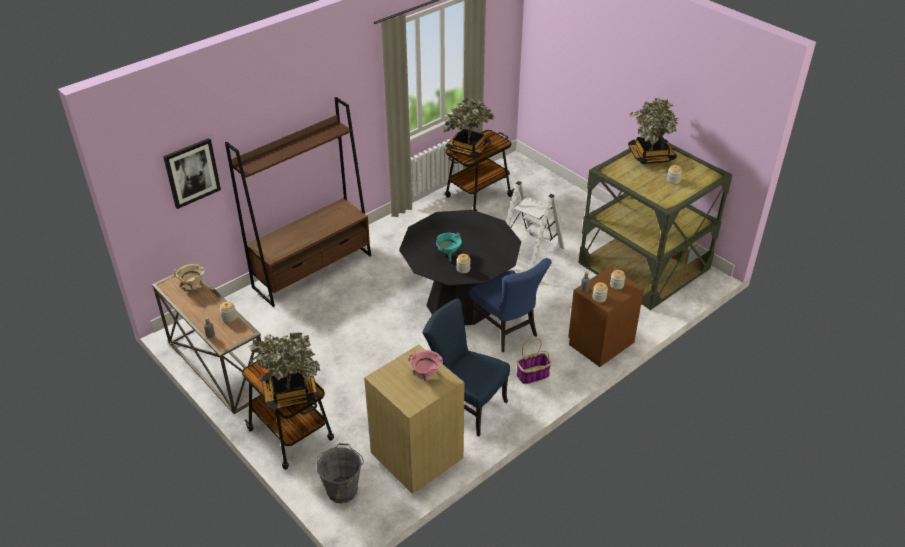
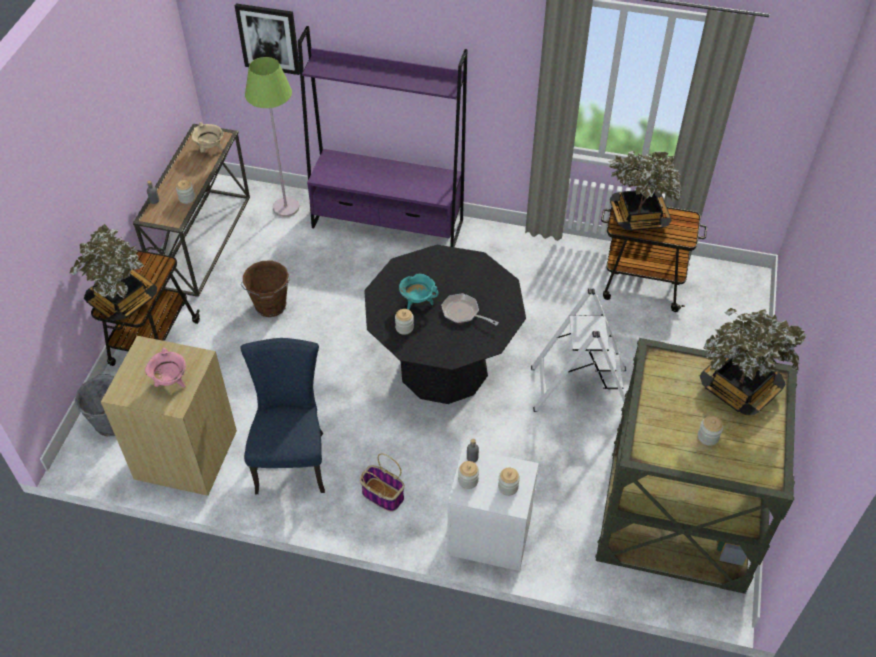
camera: 55 degrees right, 10 degrees up
(238, 310) = (286, 207): none -> green floor lamp
(313, 271) = (388, 224): brown bookcase -> purple bookcase
(323, 359) = (270, 306): none -> brown bucket
(476, 241) = (463, 313): none -> frying pan
(507, 331) = (434, 434): blue chair -> none
(600, 343) = (489, 535): brown nightstand -> white nightstand

